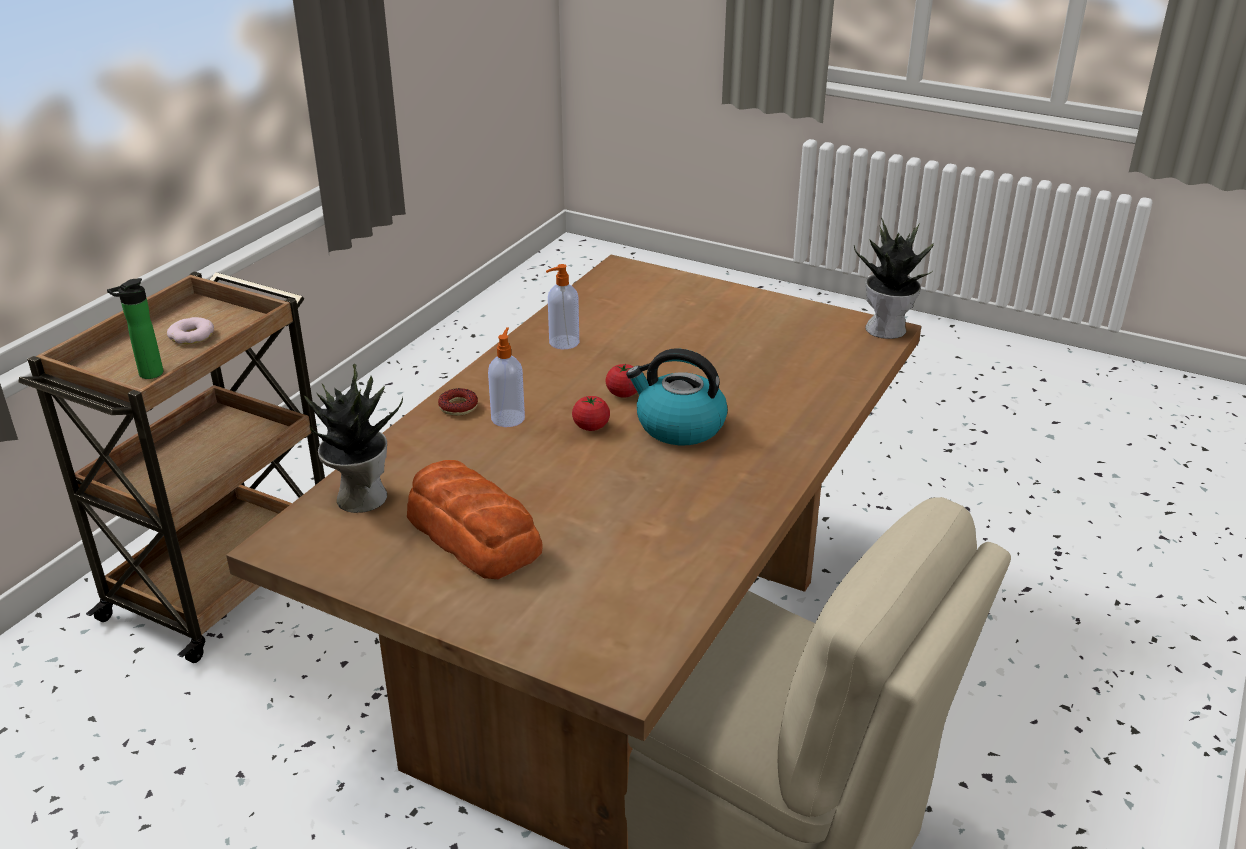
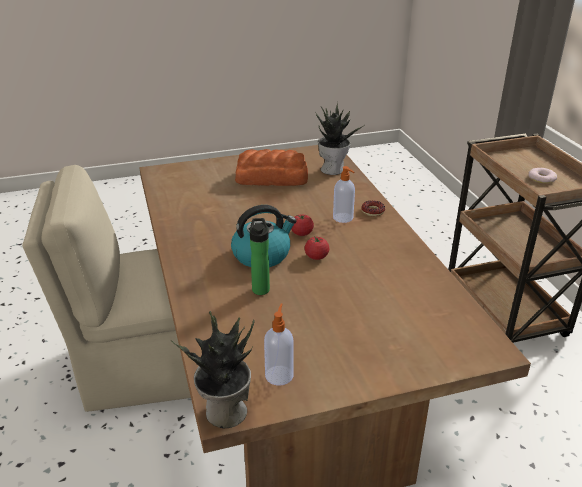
camera: 135 degrees right, 0 degrees up
(147, 375) = (505, 160): bottle -> bottle (260, 288)
(563, 342) = (401, 267): soap dispenser -> soap dispenser (279, 374)

